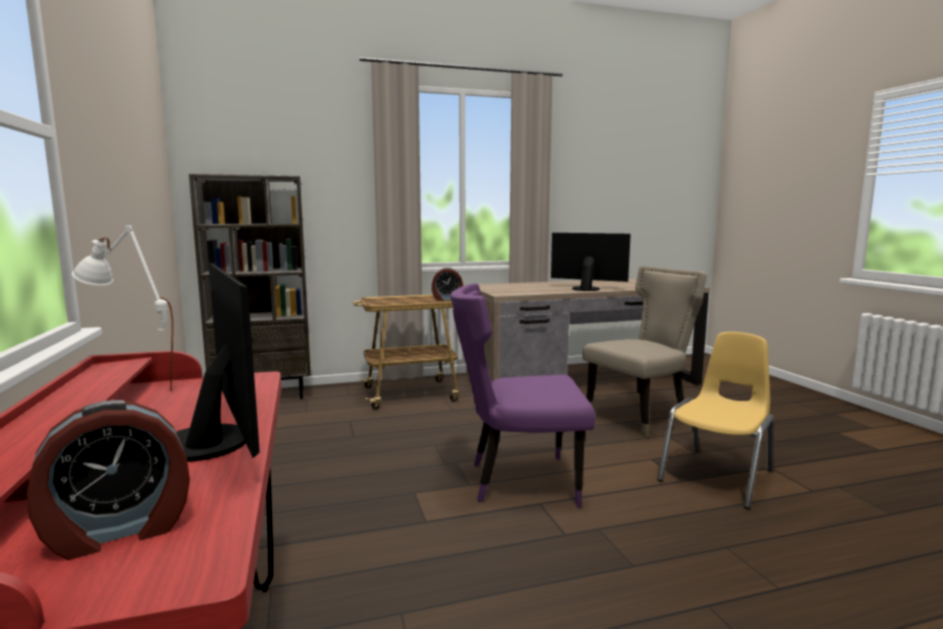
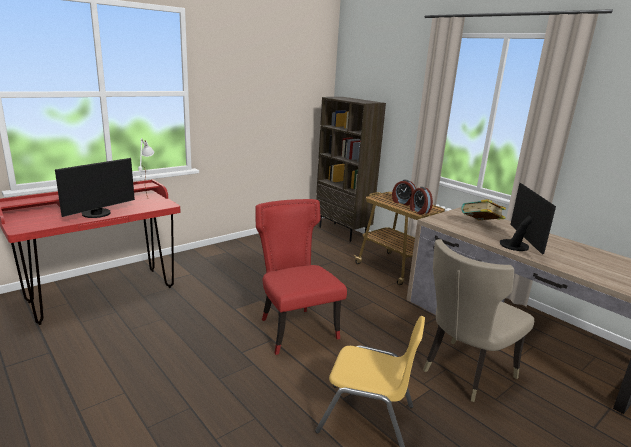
camera: 65 degrees right, 10 degrees up
(119, 531) = (40, 219): alarm clock -> alarm clock (402, 202)
(518, 481) = (295, 328): purple chair -> red chair
(526, 287) = (480, 224): none -> book
(641, 416) = (464, 373): beige chair -> beige chair turned 105 degrees clockwise

